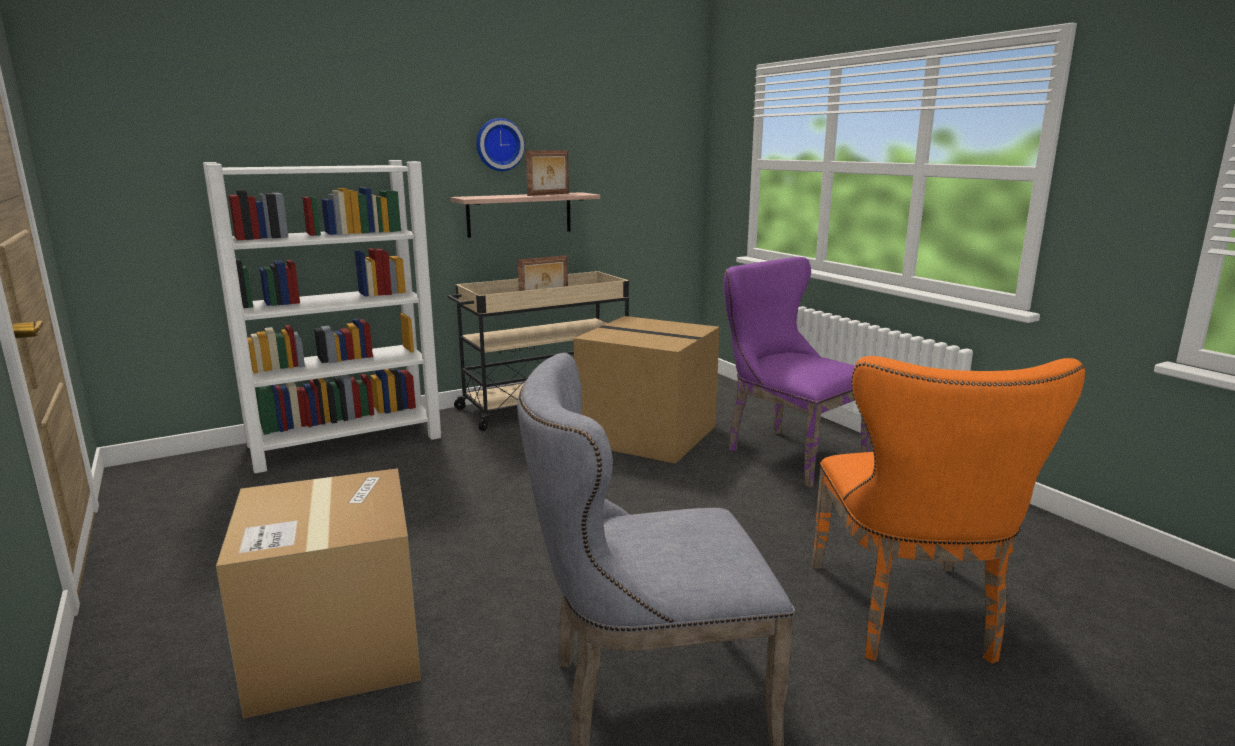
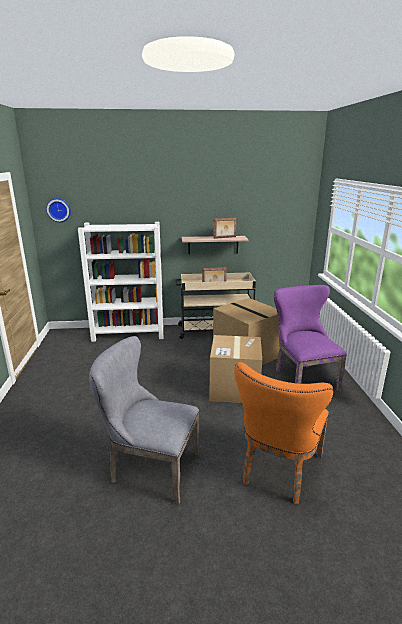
camera: 25 degrees right, 5 degrees up
(336, 647) = (71, 418): cardboard box -> cardboard box (234, 388)
(499, 144) = (205, 214): wall clock -> wall clock (59, 210)

